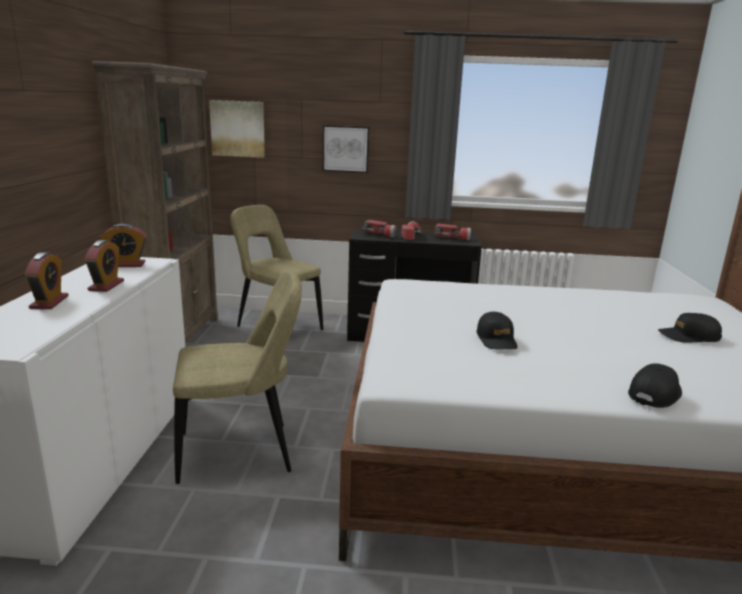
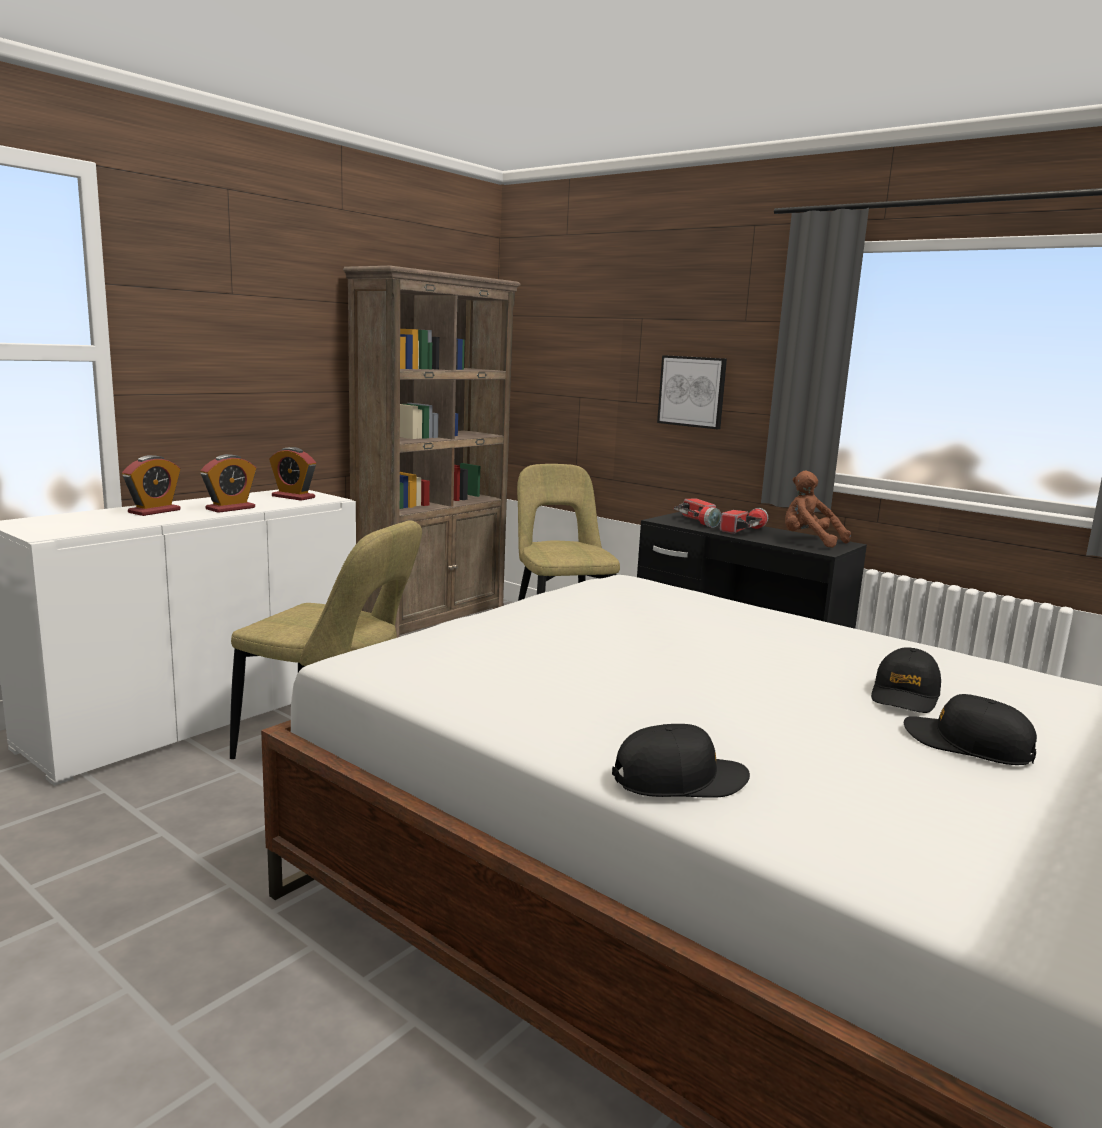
camera: 35 degrees right, 5 degrees down
(238, 128) = (563, 360): picture -> none
(452, 238) = (809, 541): flashlight -> brown plush toy
(496, 340) = (592, 660): black cap -> black cap (905, 695)

